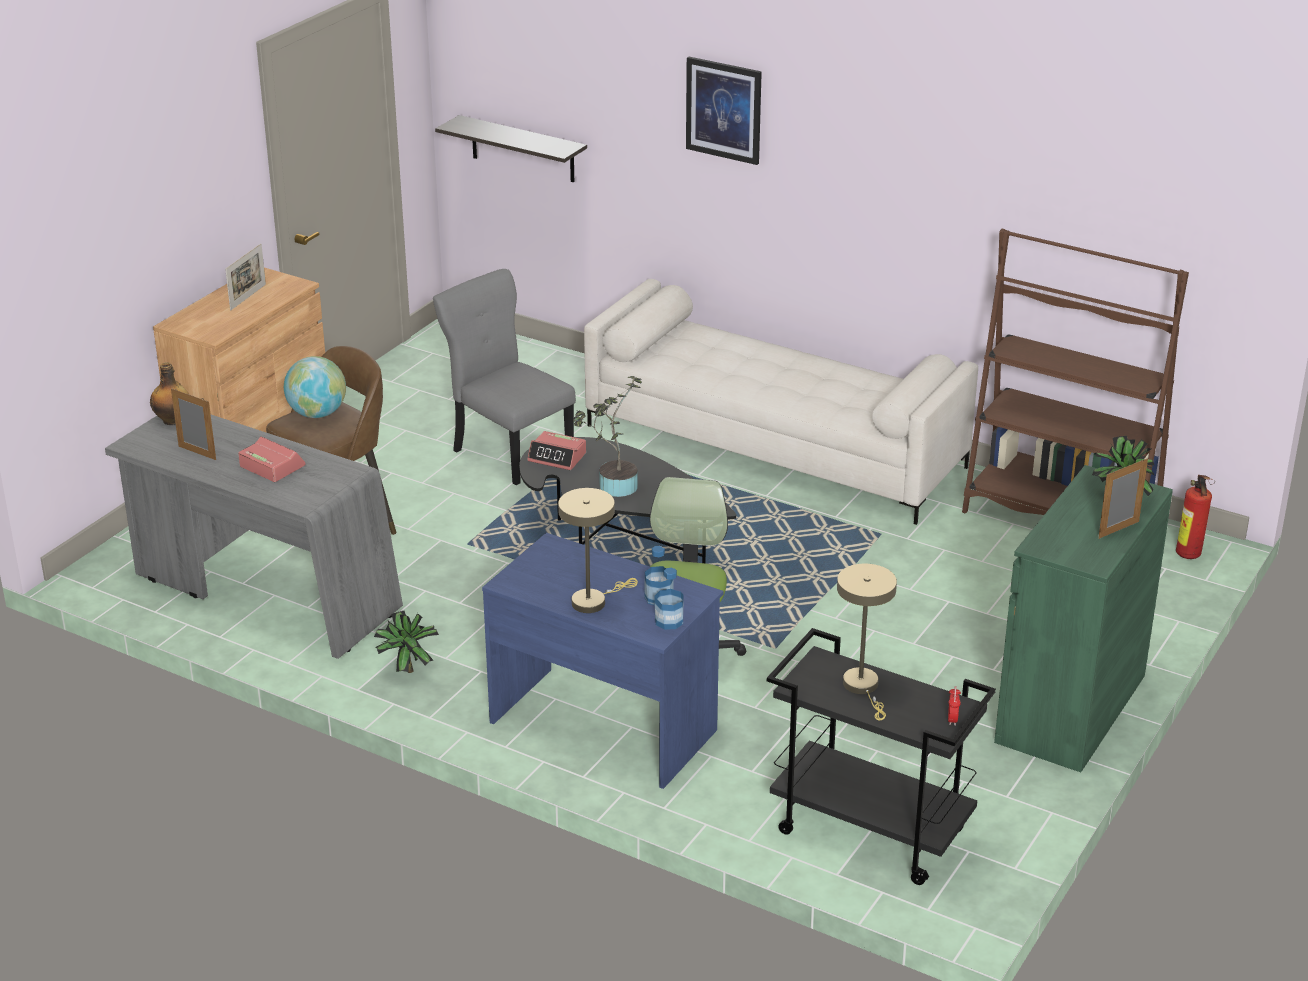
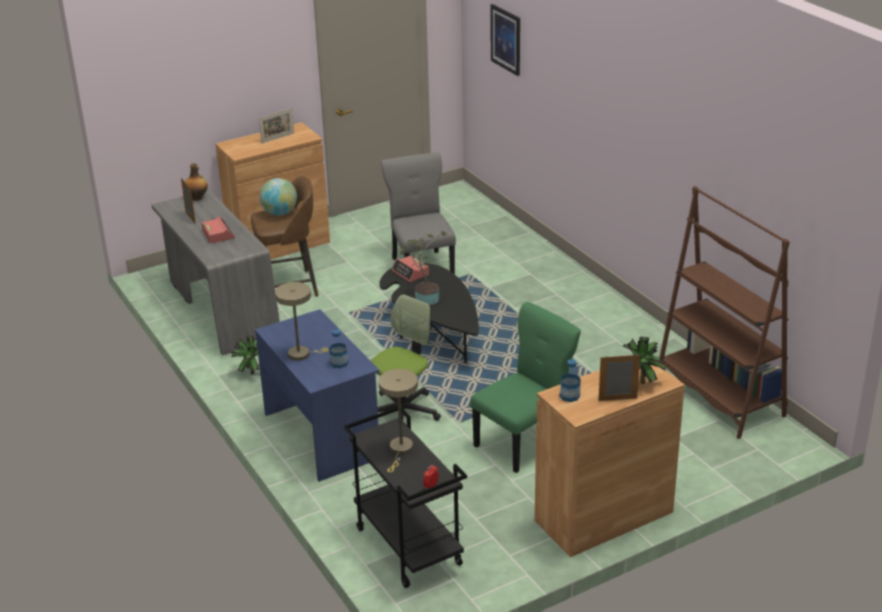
camera: 30 degrees right, 0 degrees up
(522, 149) = (496, 83): shelf -> none
(669, 621) = (330, 378): bottle -> bottle (569, 396)
(724, 110) = (583, 76): picture -> picture (506, 39)
(776, 446) = (579, 303): white sofa -> none
(883, 648) = (524, 442): none -> green chair
(1071, 708) = (604, 516): green cabinet -> brown cabinet
(1188, 556) = (782, 446): fire extinguisher -> none

